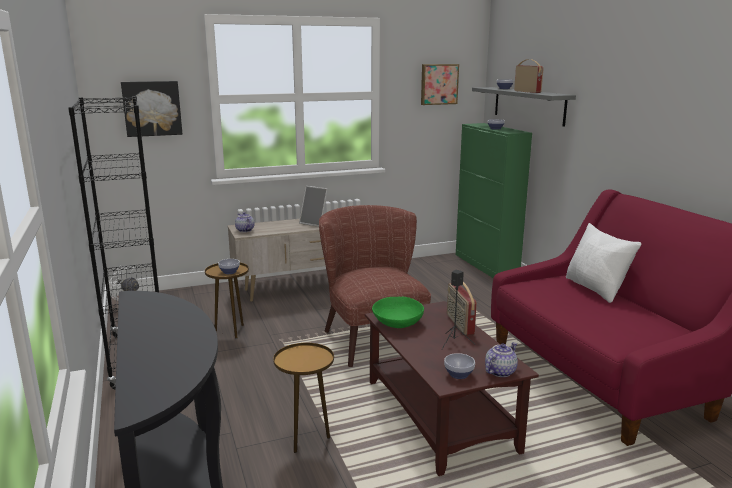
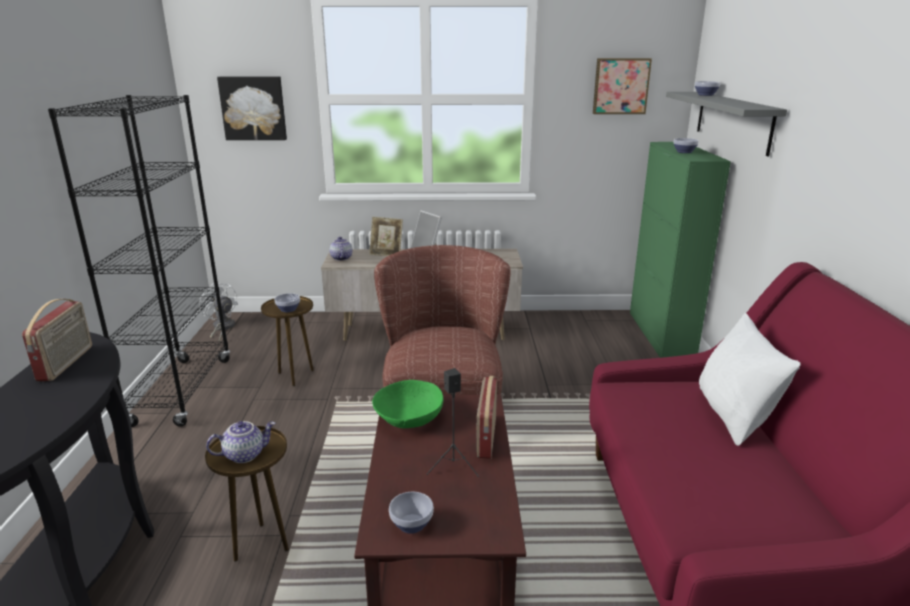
camera: 20 degrees right, 5 degrees up
(279, 224) = (386, 254): none -> picture frame
(499, 371) = (472, 533): teapot -> teapot (244, 454)
(527, 91) = (724, 101): radio -> radio (67, 363)

